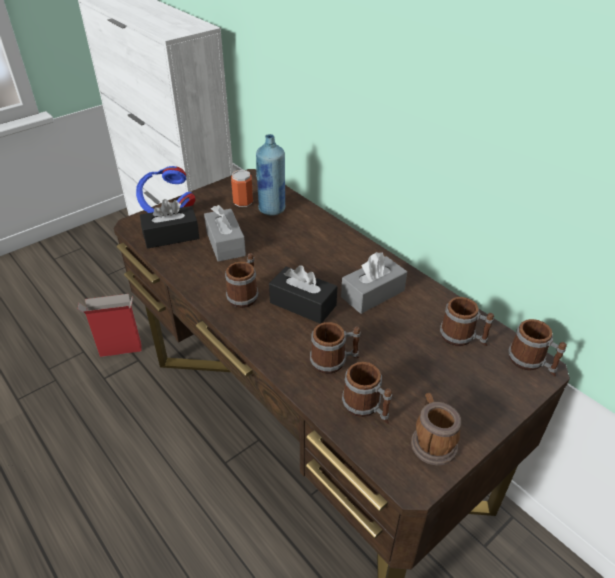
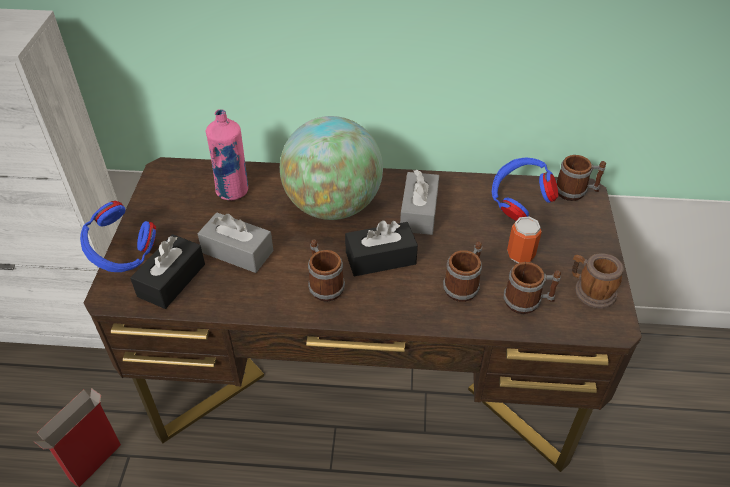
camera: 45 degrees left, 5 degrees up
(243, 202) = (193, 201): can -> can (520, 254)
(272, 209) = (233, 191): blue bottle -> pink bottle
(319, 253) = (333, 206): none -> globe
(463, 338) = (518, 203): mug -> blue headphones

